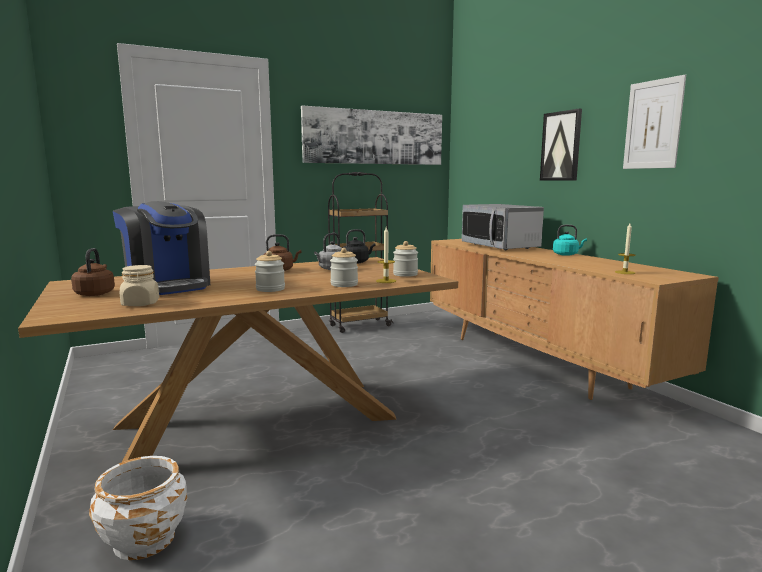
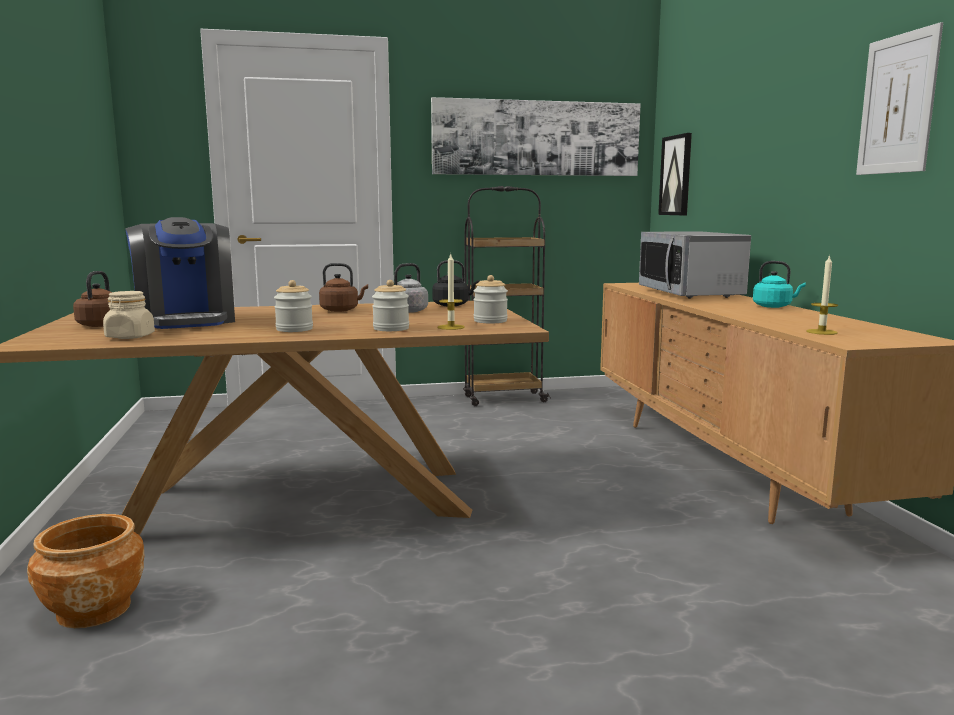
camera: 15 degrees right, 0 degrees up
(144, 539) = (93, 609): white planter -> brown planter
(561, 146) = (781, 143): picture -> picture (676, 175)

